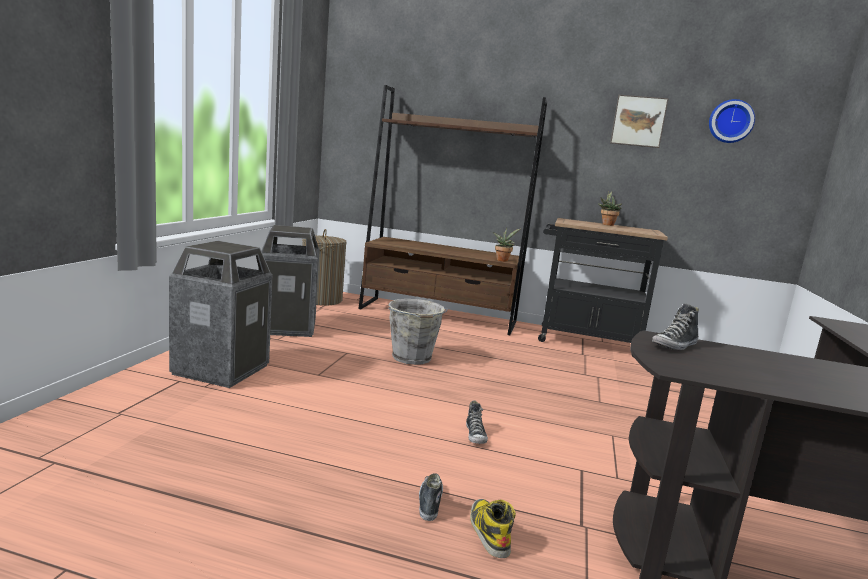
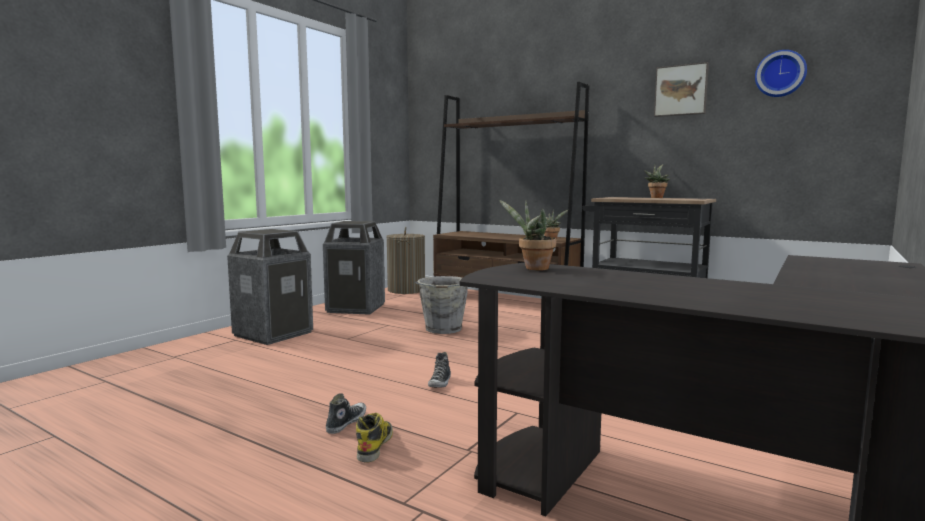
camera: 20 degrees right, 5 degrees down
(675, 345) = (533, 268): shoe -> potted plant

